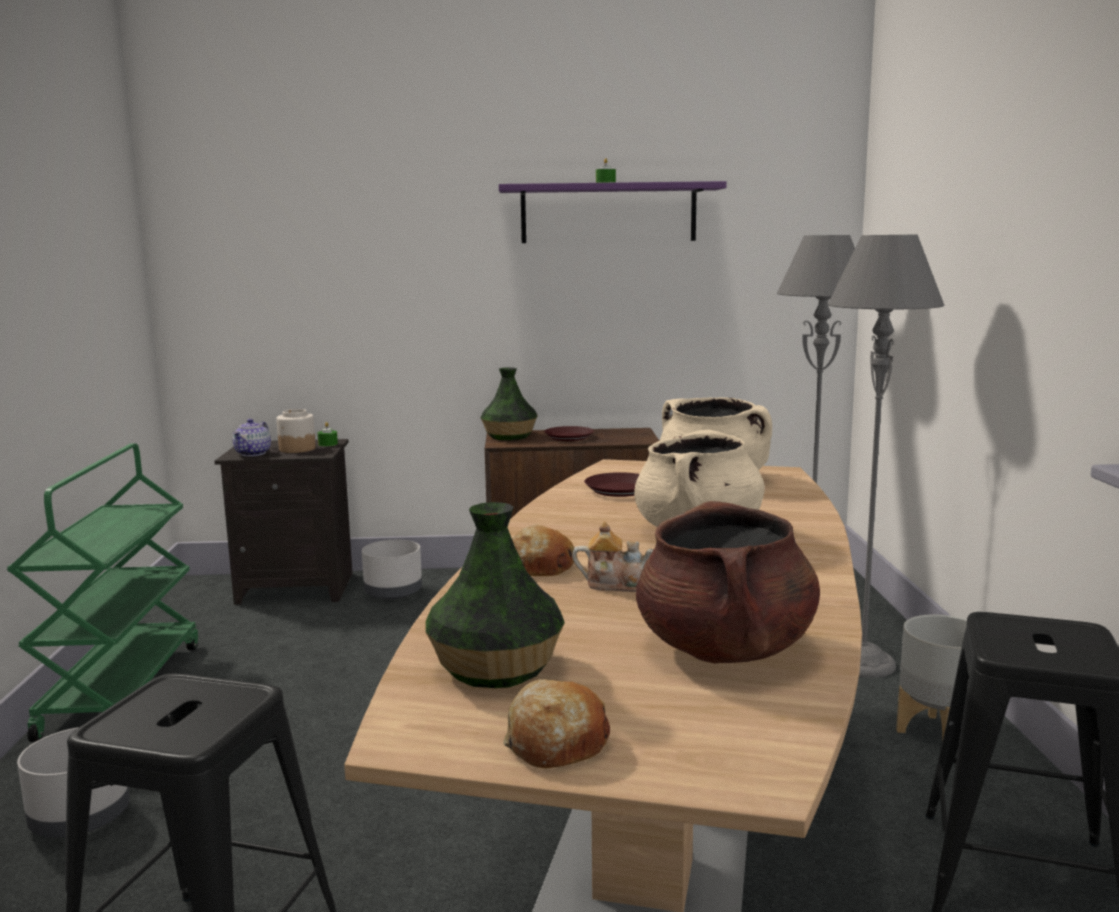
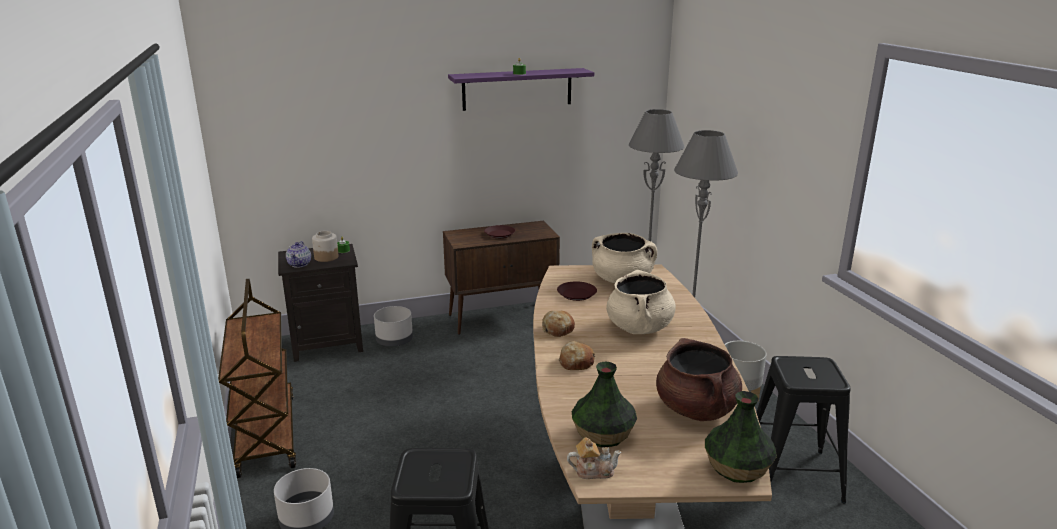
camera: 15 degrees left, 10 degrees up
(121, 689) = (265, 433): green cart -> brown cart
(509, 436) = (461, 236): vase -> vase (737, 468)
(556, 742) = (657, 473): bread -> bread (558, 329)
(615, 584) = (621, 371): teapot -> teapot (593, 471)

